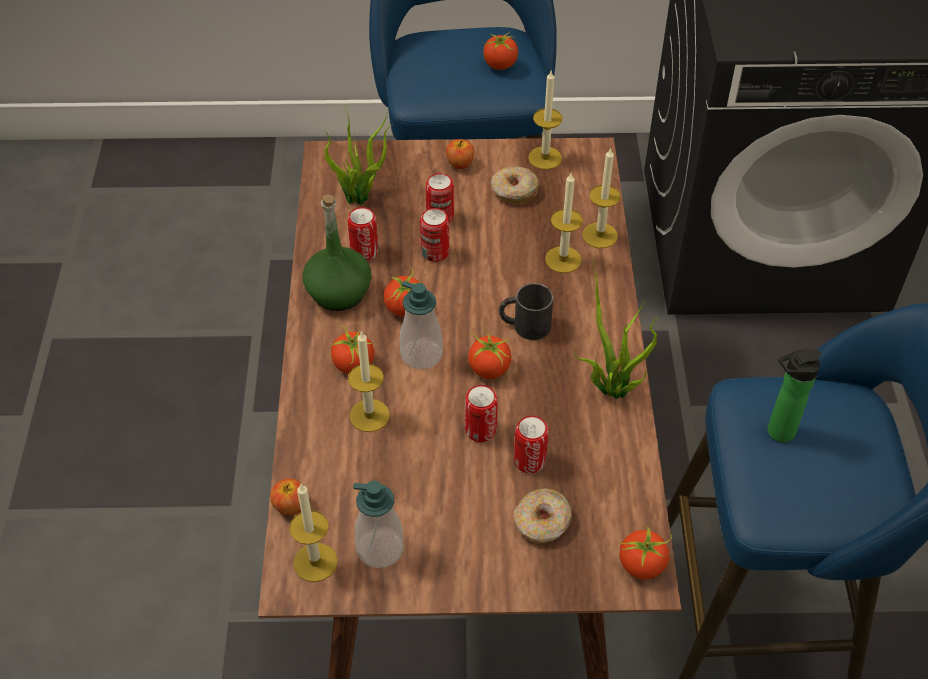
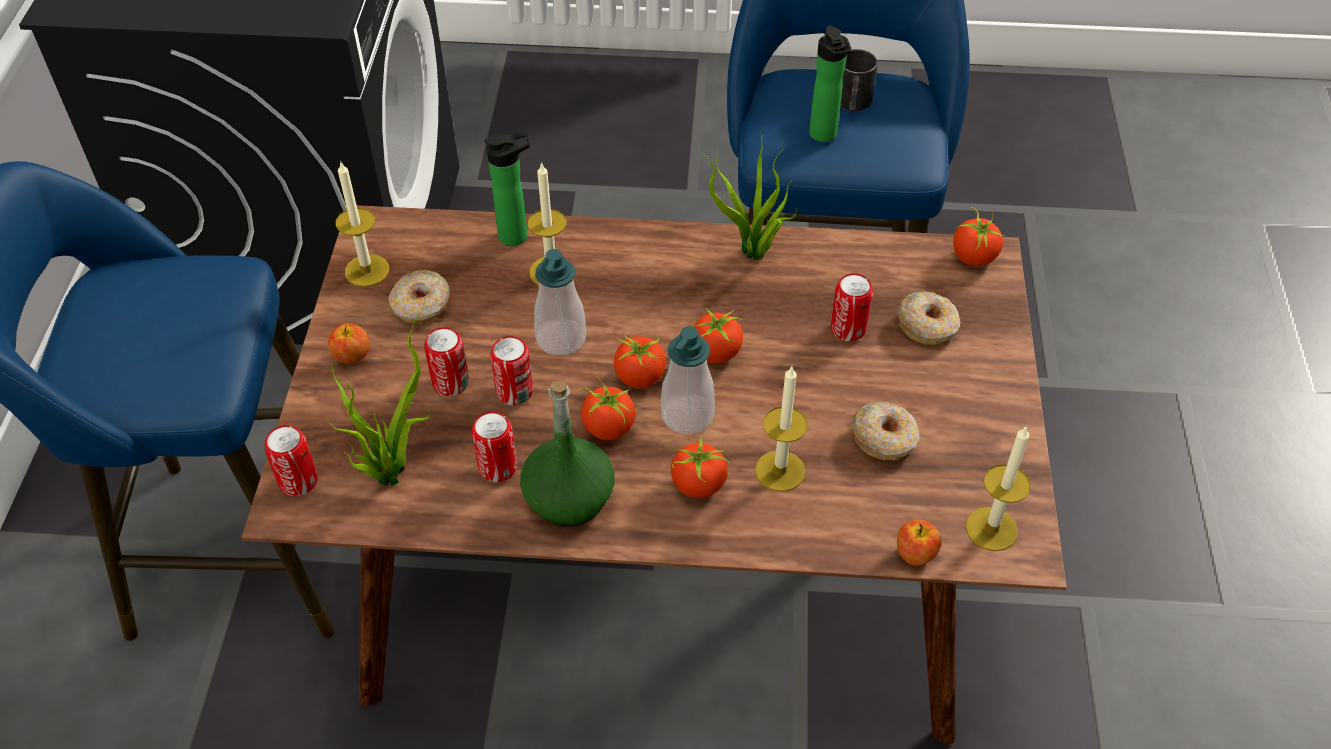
camera: 85 degrees left, 0 degrees up
(380, 548) = (968, 467): soap dispenser -> soap dispenser (561, 338)
(407, 487) = (884, 438): none -> donut
(480, 430) = (805, 367): can -> can (298, 481)
(500, 65) = (171, 291): tomato -> tomato (640, 377)
(524, 325) = (652, 316): black mug -> black mug (852, 104)
(600, 235) = (518, 235): candle -> bottle

